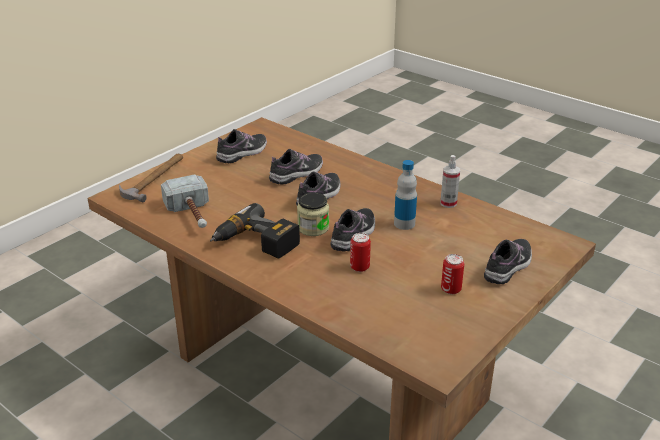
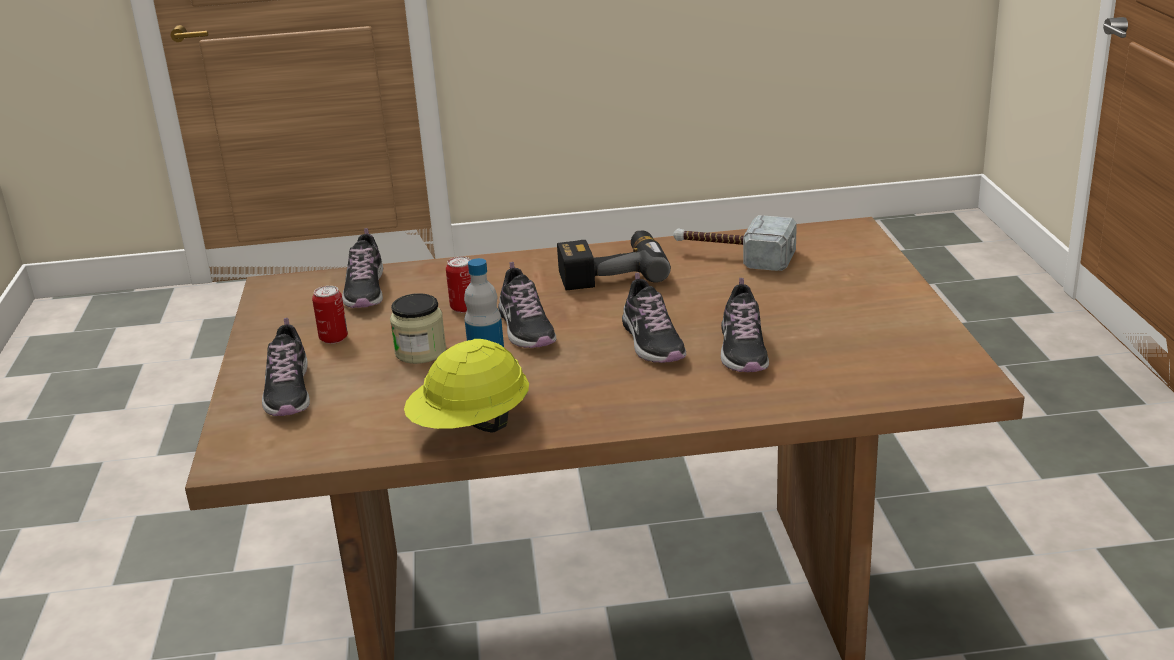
camera: 135 degrees right, 5 degrees down
(154, 178) = (872, 258): hammer -> none
(242, 153) = (875, 333): shoe -> shoe (365, 290)
(313, 228) = (585, 311): jar -> jar (420, 352)
(448, 203) = (471, 426): spray bottle -> yellow hard hat

